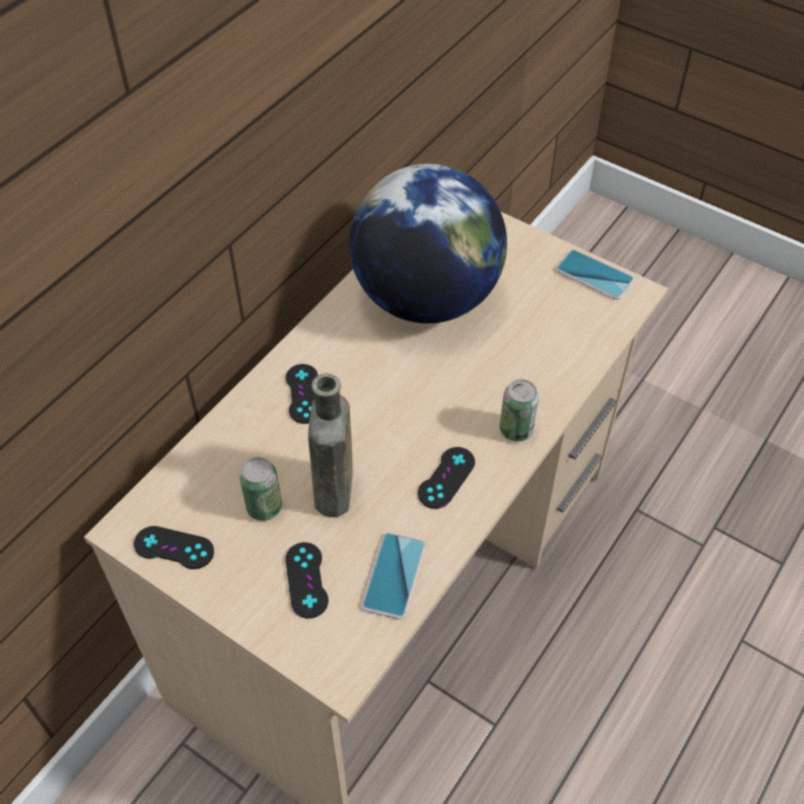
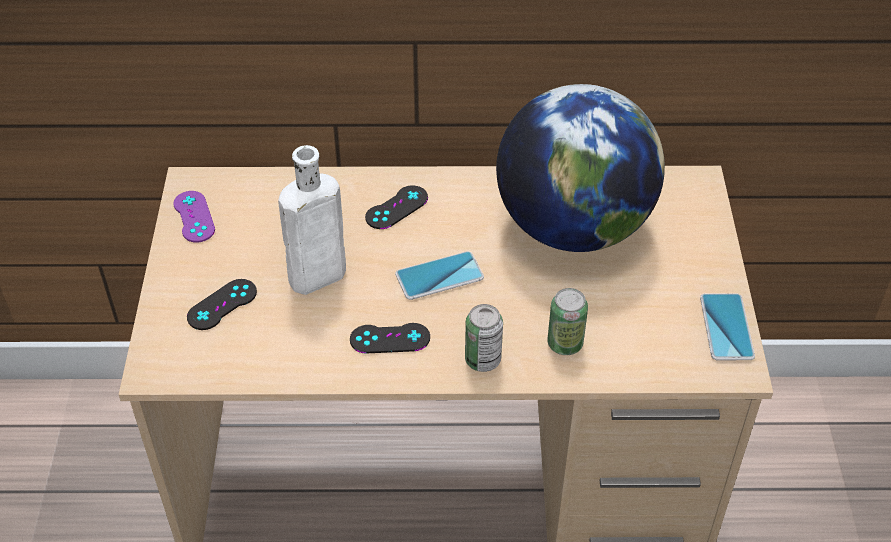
camera: 55 degrees right, 5 degrees down
(174, 548) = (194, 217): black game controller -> purple game controller
(264, 507) = (269, 245): can -> can (565, 343)
(334, 495) = (313, 278): brown bottle -> white bottle
(394, 575) = (266, 355): phone -> phone (439, 276)

